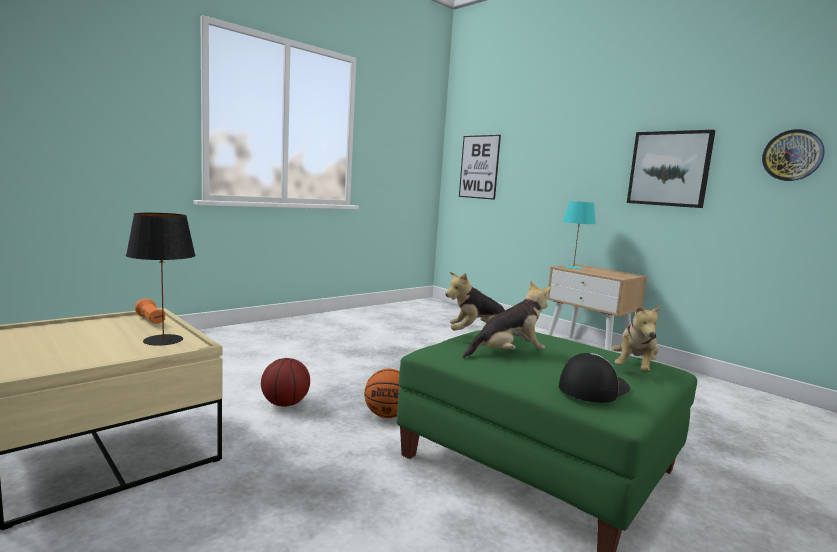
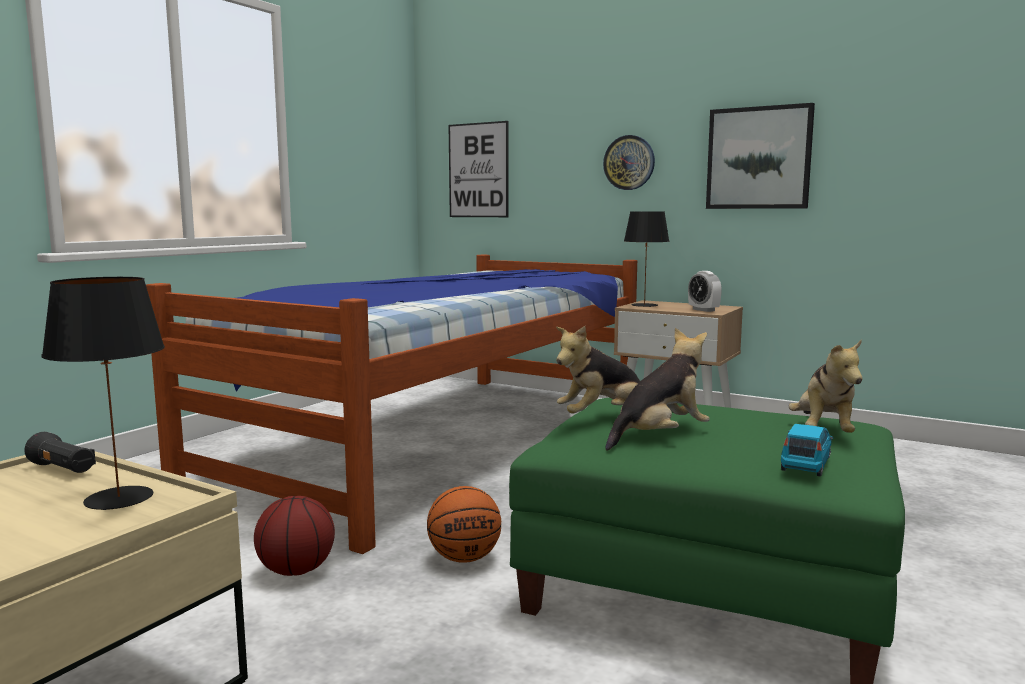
camera: 15 degrees left, 0 degrees up
(151, 321) = (63, 469): orange flashlight -> black flashlight
(418, 340) = (440, 439): none -> bed
(573, 267) = (644, 305): turquoise table lamp -> black table lamp
(593, 387) = (806, 463): cap -> blue toy car
(613, 275) = (703, 310): none -> alarm clock
(792, 155) = (913, 132): wall clock -> wall clock (629, 162)

